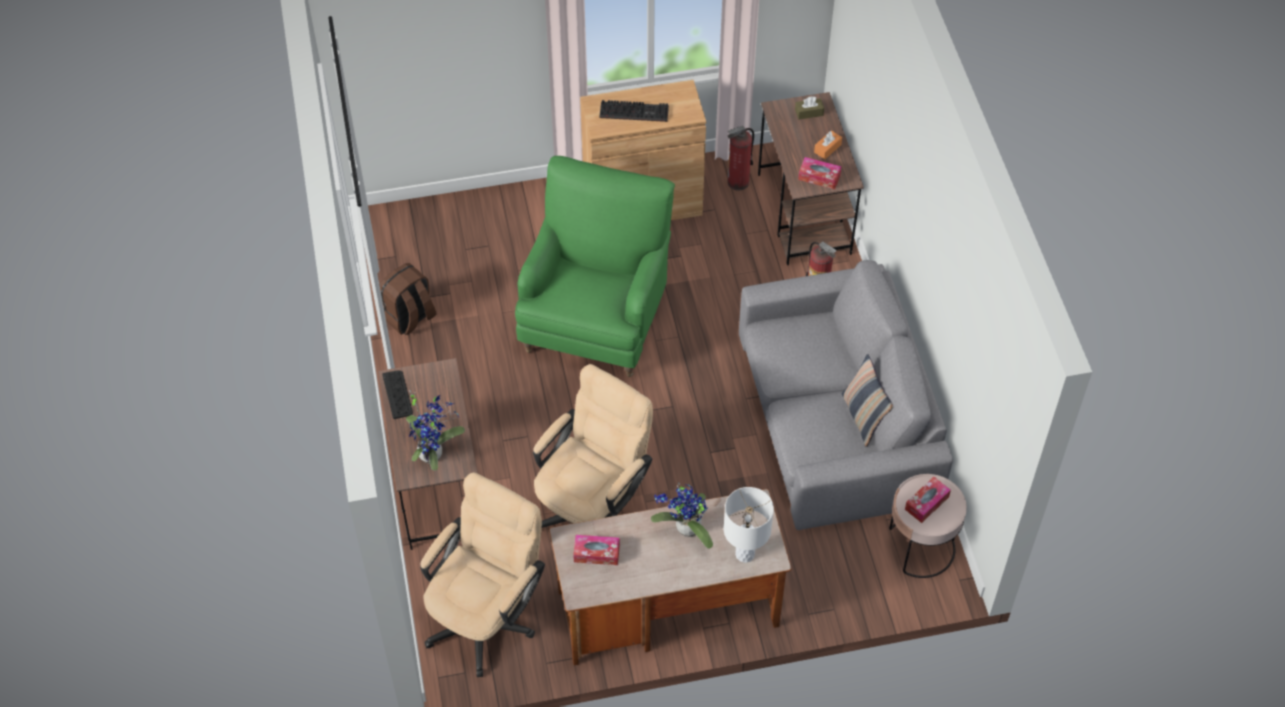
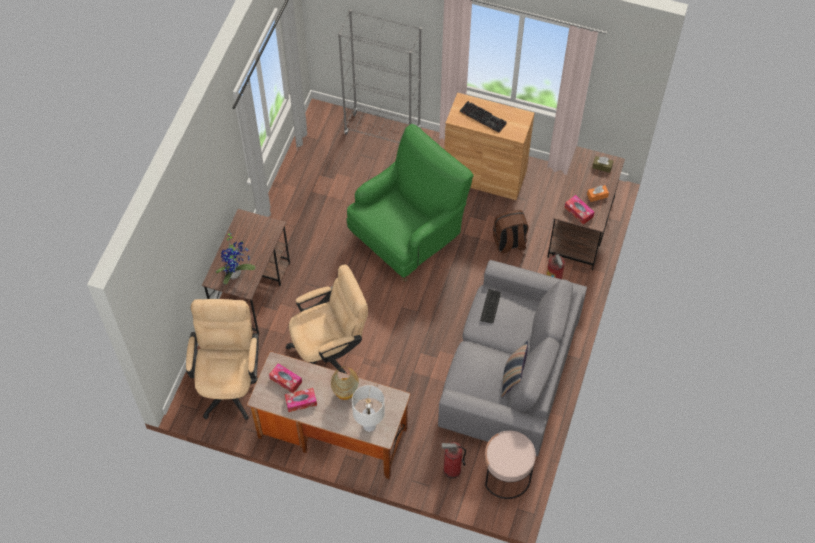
camera: 30 degrees right, 5 degrees up
(397, 394) = (239, 228): keyboard -> keyboard (490, 306)
(409, 317) = (301, 182): brown backpack -> brown backpack (509, 243)
(475, 209) = (382, 132): none -> grey bookcase
(487, 616) = (230, 383): beige office chair -> beige office chair turned 60 degrees counterclockwise
(685, 529) = (345, 392): potted plant -> table lamp
(738, 182) = (553, 189): fire extinguisher -> fire extinguisher (452, 470)
(926, 503) = (509, 451): tissue box -> tissue box (301, 402)

